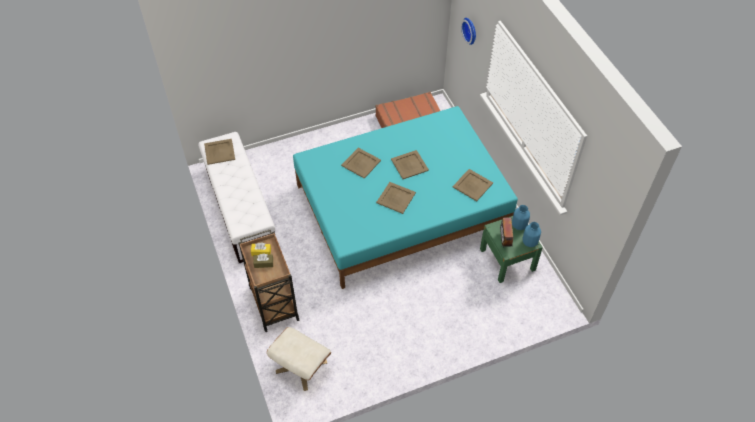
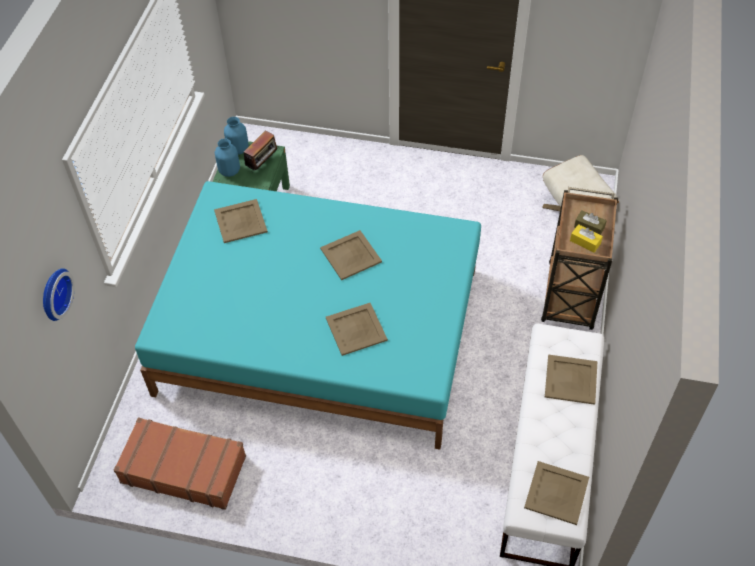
camera: 145 degrees left, 0 degrees up
(410, 165) = (292, 290): beige tray -> beige tray (570, 379)

